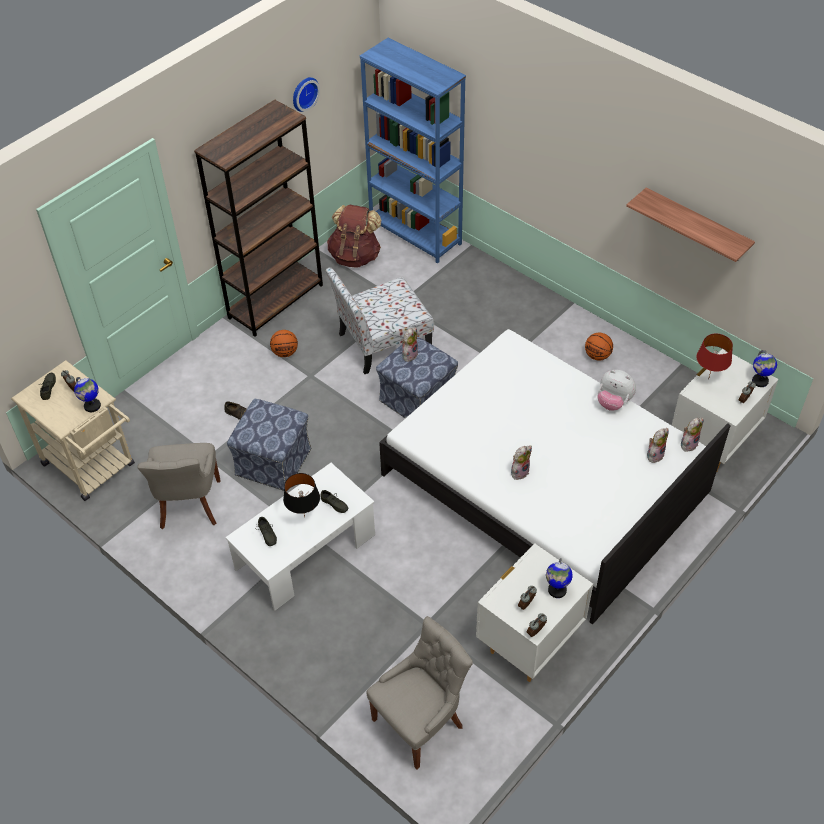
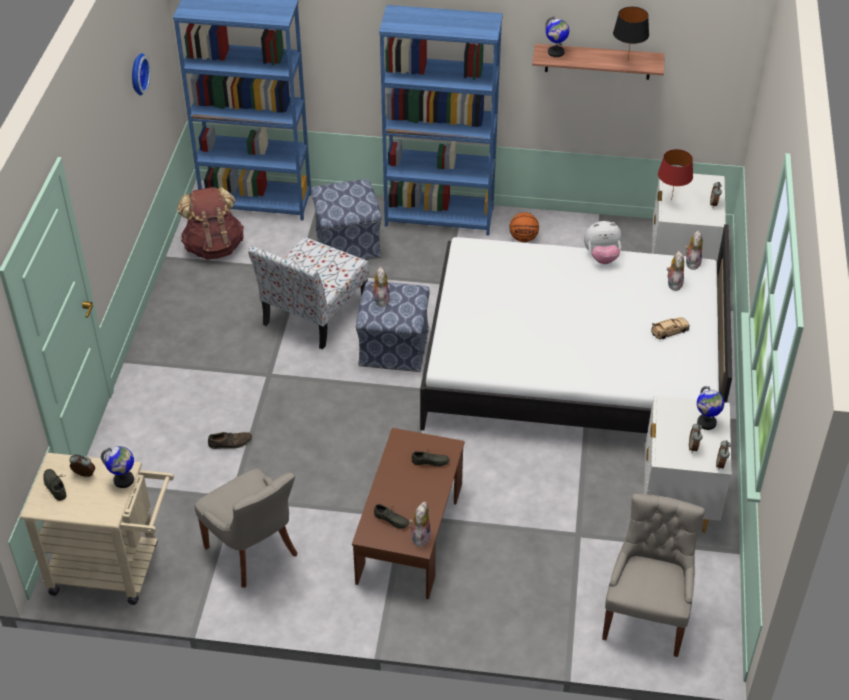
camera: 35 degrees left, 5 degrees down
(273, 461) = (303, 469): ottoman -> ottoman (347, 243)
(276, 301) = (168, 322): brown bookcase -> none
(285, 352) = (222, 365): basketball -> none
(304, 517) = (413, 487): black table lamp -> black table lamp (628, 61)
(305, 552) = (410, 532): white coffee table -> brown coffee table
(519, 471) = (575, 350): plush toy -> plush toy (420, 536)
(545, 307) = (439, 217): none -> blue bookcase
(613, 494) = (669, 331): none -> beige toy car
(760, 381) = (712, 184): globe -> globe (556, 52)

